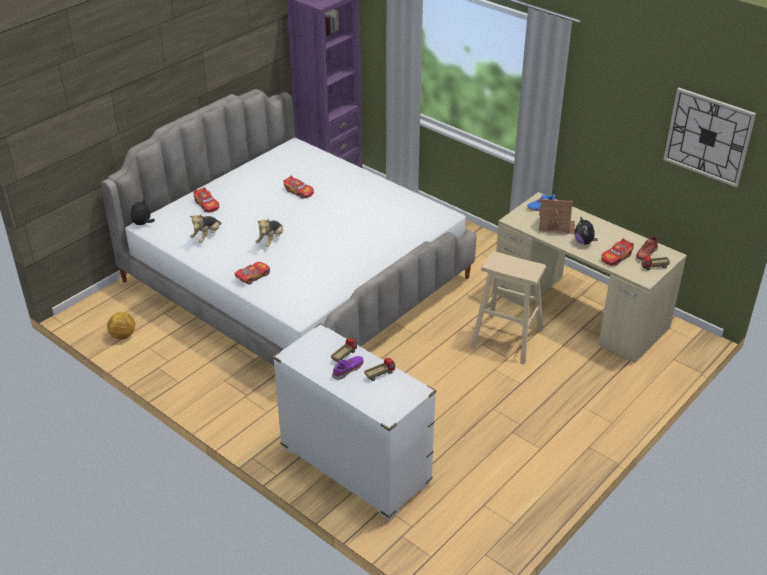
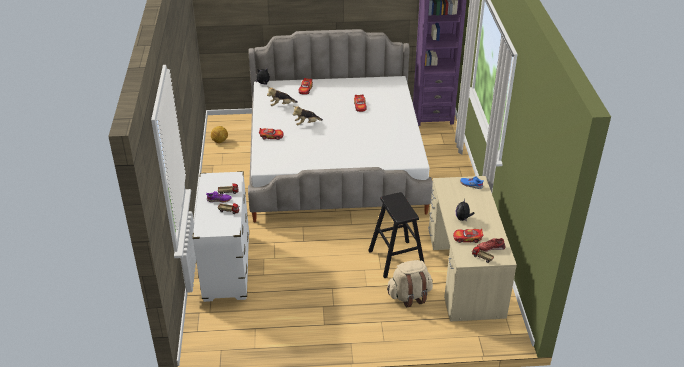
camera: 45 degrees right, 0 degrees up
(506, 338) = (396, 259): beige stool -> black stool
(556, 226) = (461, 200): toy house -> none
(569, 364) = (409, 296): none -> beige backpack
(708, 136) = (546, 178): wall clock -> none

